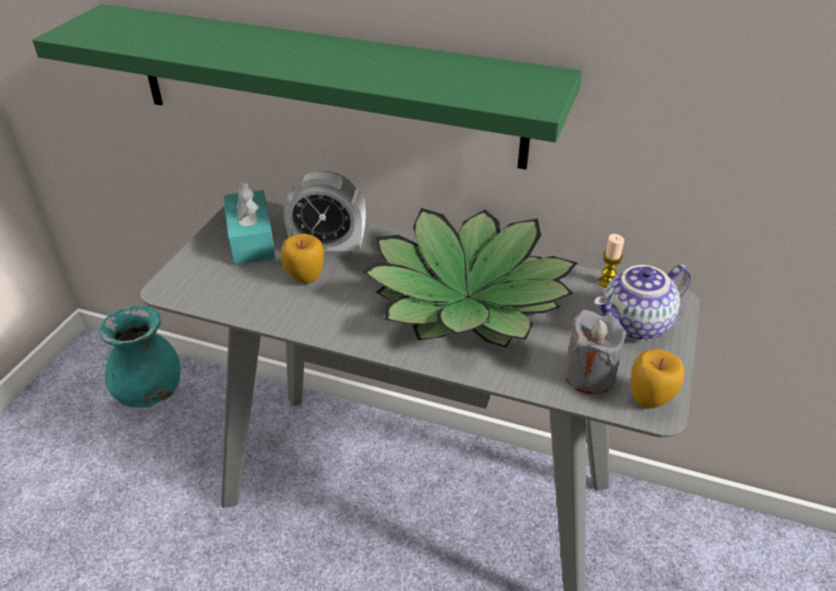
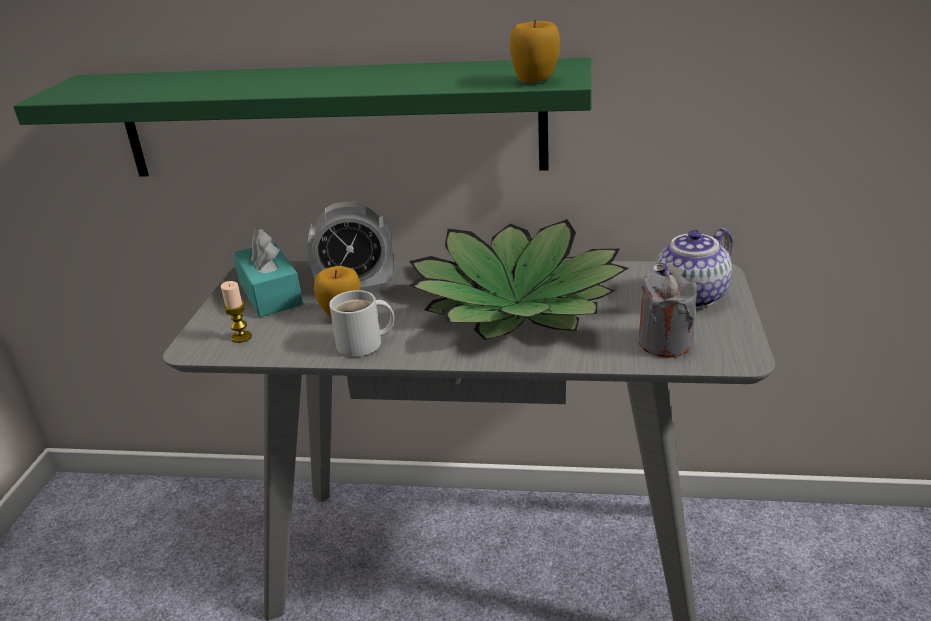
camera: 10 degrees left, 10 degrees down
(150, 392) = (151, 521): turquoise vase -> none
(314, 316) = (364, 344): none -> white mug
(607, 282) = (649, 269): candle -> candle (241, 337)
(649, 400) = (731, 351): apple -> apple (535, 81)

